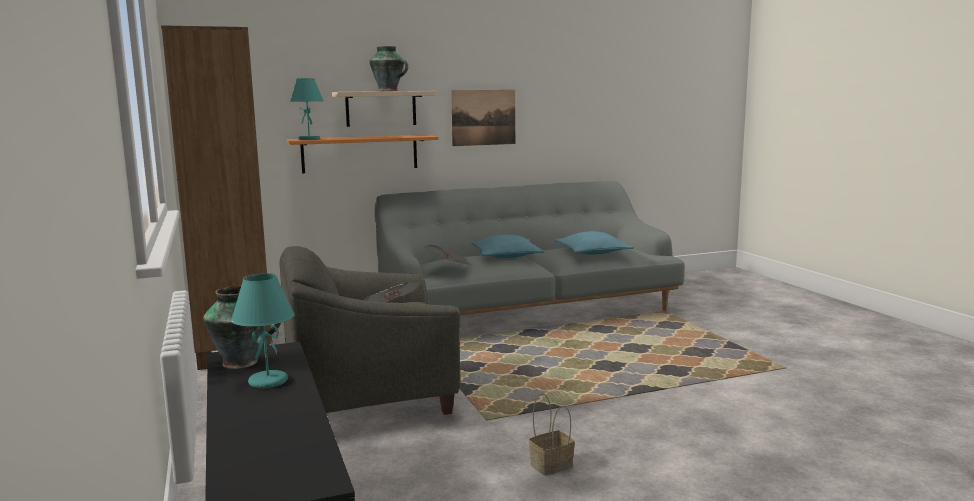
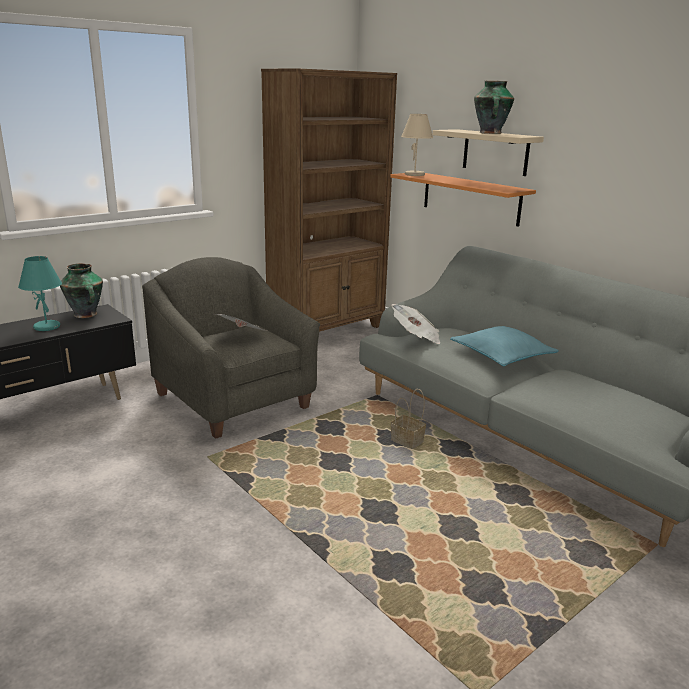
camera: 70 degrees right, 10 degrees up
(309, 139) = (415, 175): turquoise table lamp -> beige table lamp
(483, 117) = (606, 179): picture -> none
(552, 464) = (120, 503): basket -> basket (408, 441)
(592, 253) = (582, 401): turquoise pillow -> none

